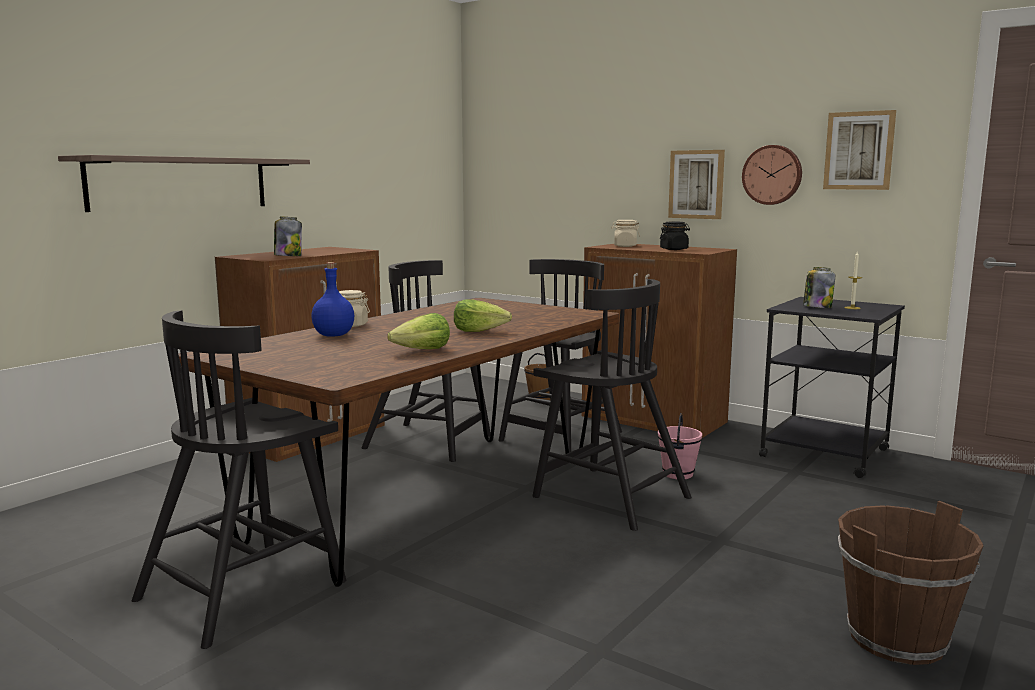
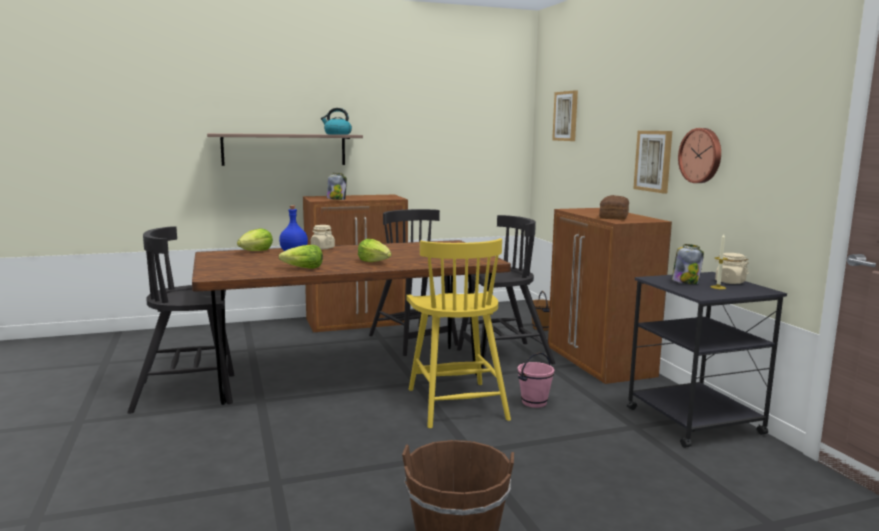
camera: 35 degrees right, 0 degrees up
(265, 158) = (337, 134): none -> kettle
(272, 341) = (256, 251): none -> lettuce
(608, 496) = (456, 402): black chair -> yellow chair
(625, 246) = (589, 210): beige jar -> beige jar (730, 282)
(674, 249) = (613, 217): black jar -> bread
(859, 150) = (762, 135): picture -> picture (566, 116)

